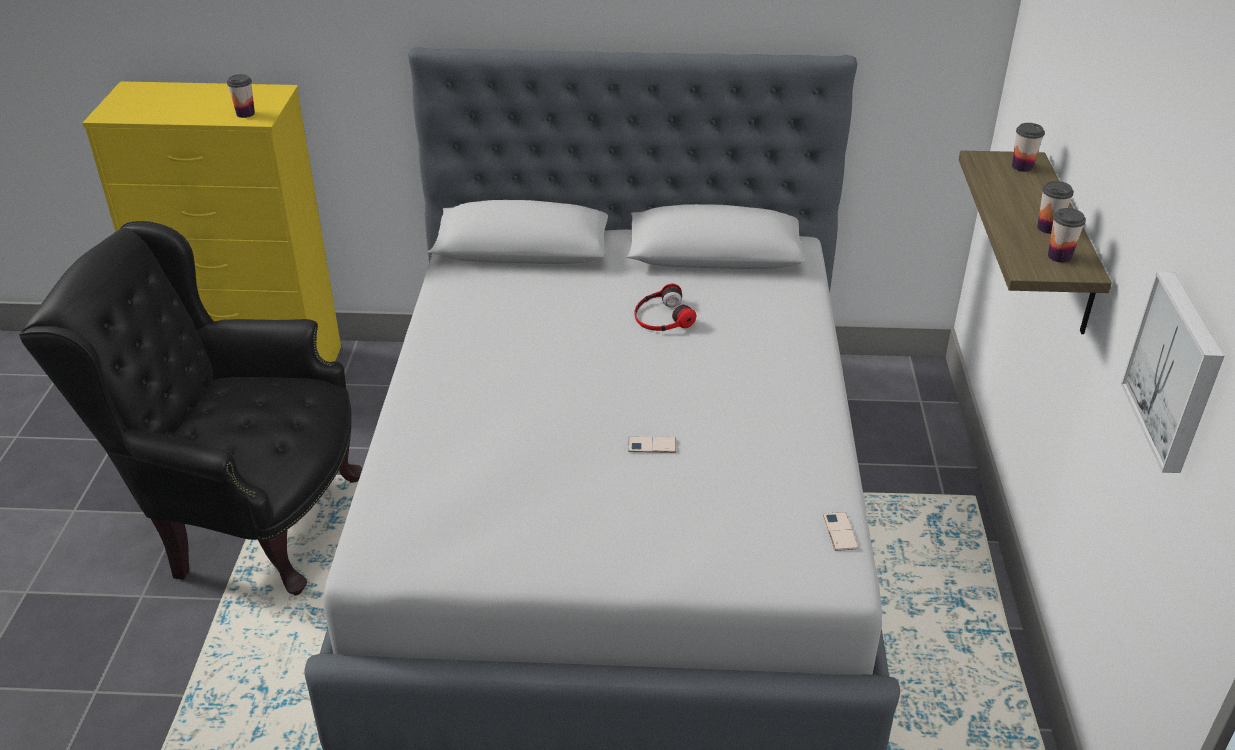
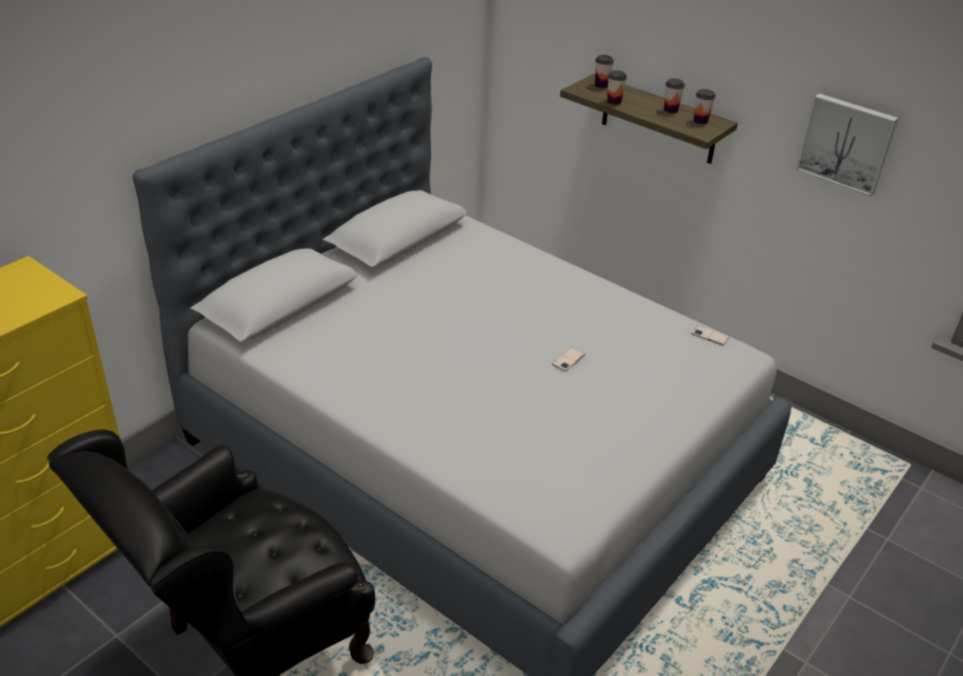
camera: 55 degrees left, 0 degrees up
(245, 113) = (38, 298): cup -> cup (614, 101)
(662, 317) = (442, 291): headphones -> none

